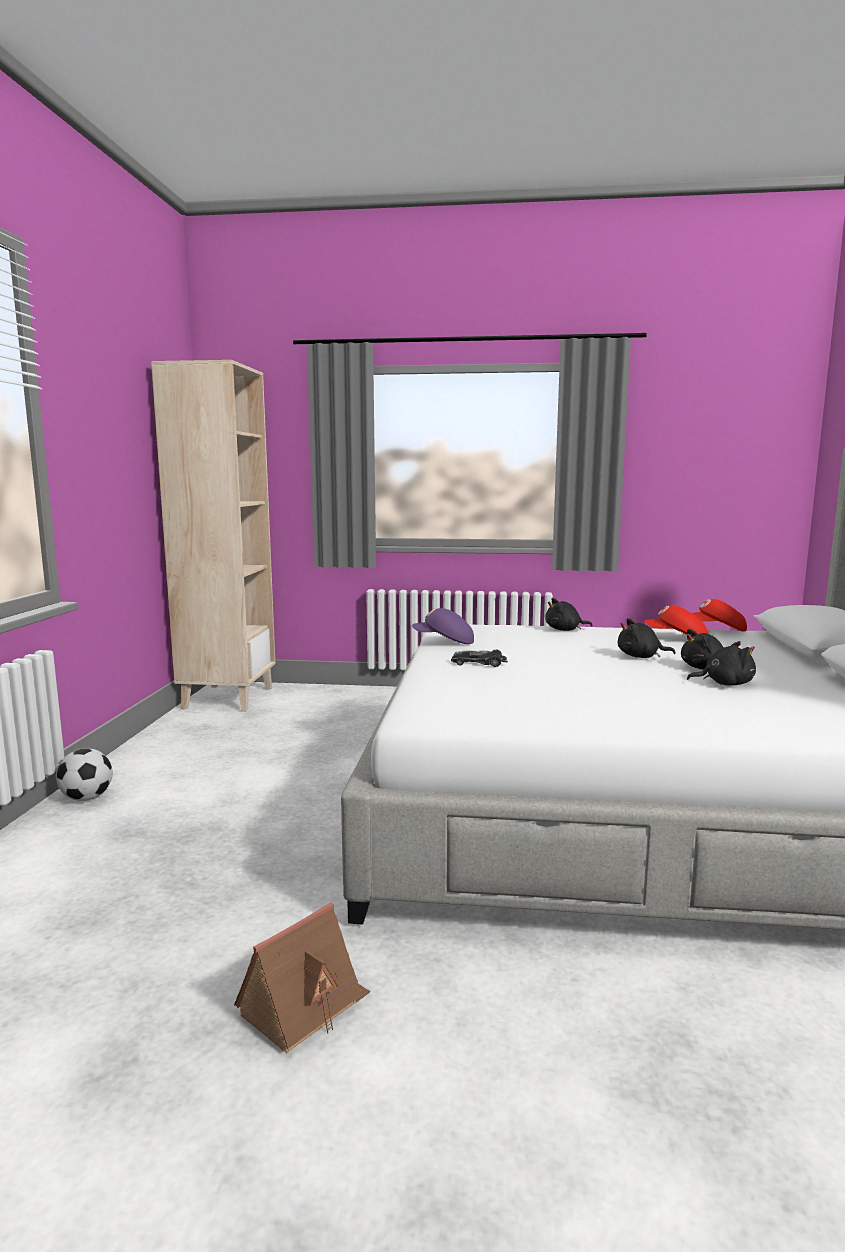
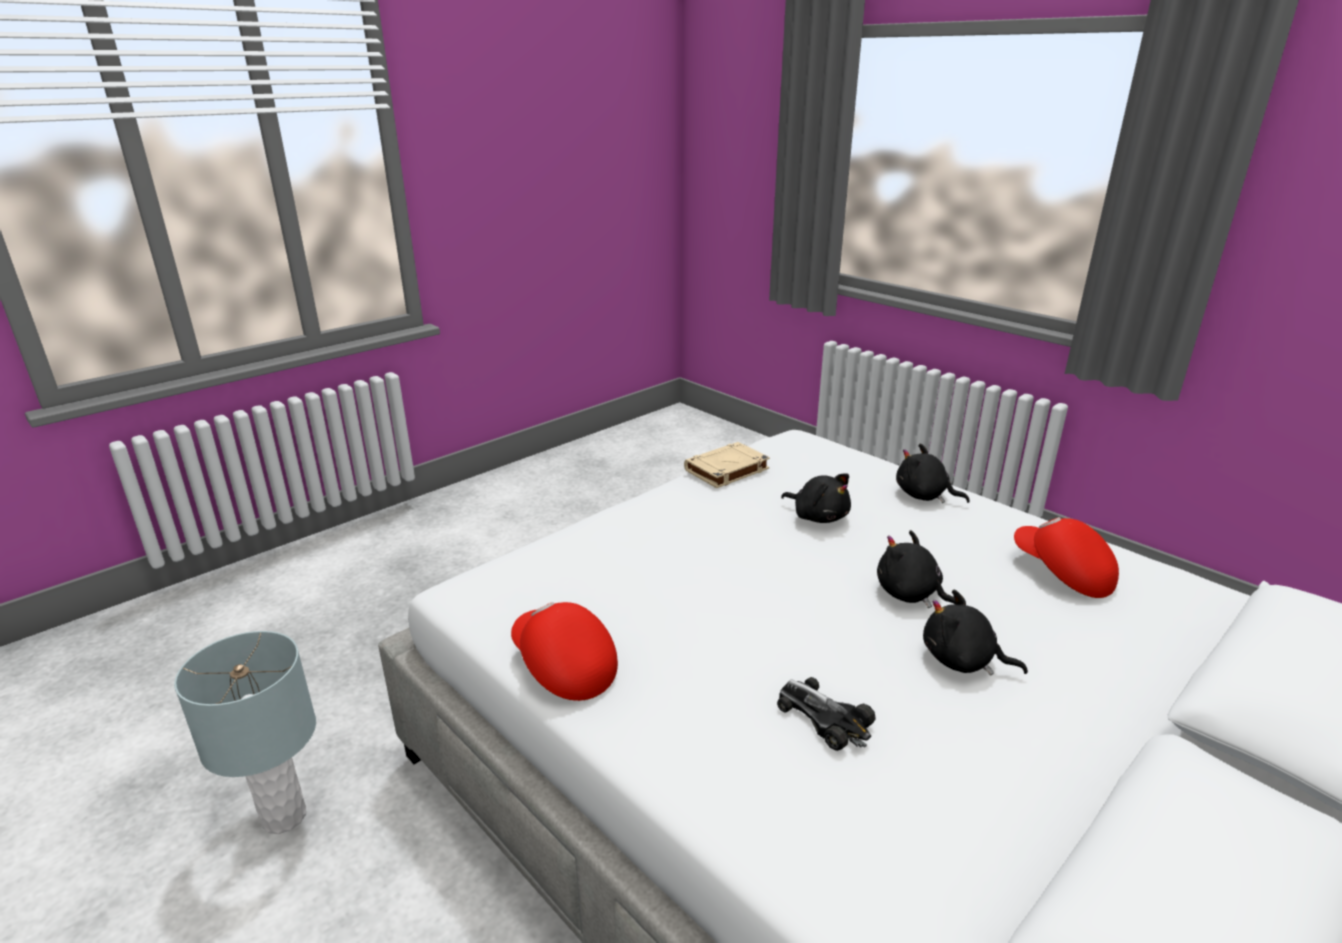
camera: 40 degrees right, 15 degrees up
(87, 798) = (424, 514): football -> none
(228, 697) = (663, 430): beige bookcase -> none
(304, 1006) = (284, 816): toy house -> grey table lamp
(444, 642) = (726, 470): purple cap -> beige book
(479, 663) = (691, 524): toy car -> toy car (824, 717)
(717, 630) = (1182, 579): red cap -> red cap (563, 667)
(724, 684) = (921, 707): black plush toy -> black plush toy (818, 516)

